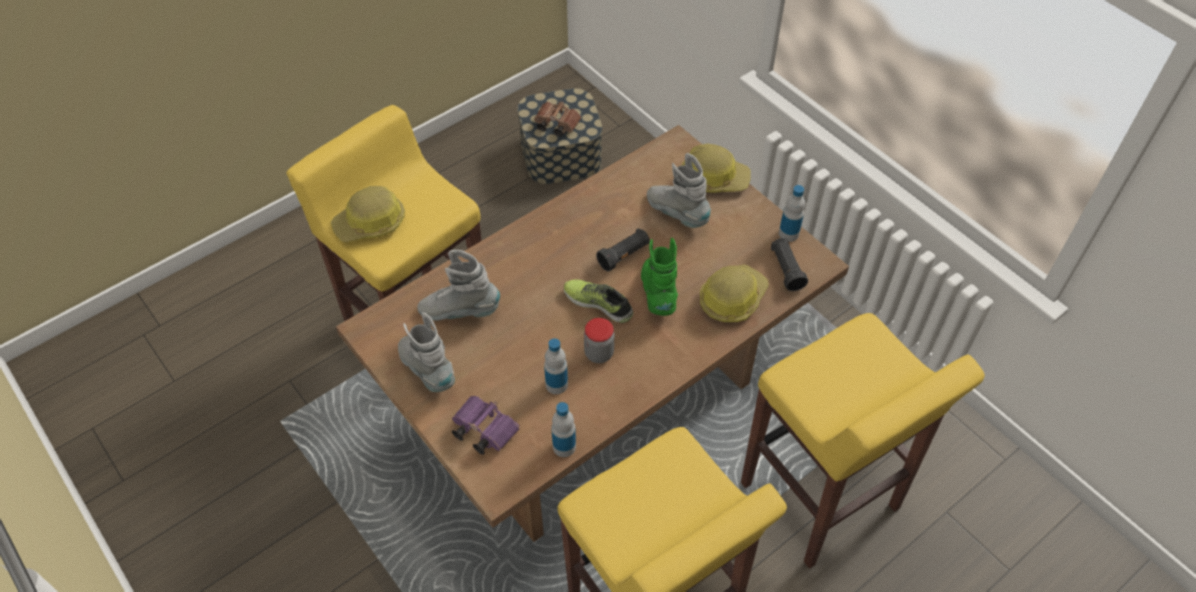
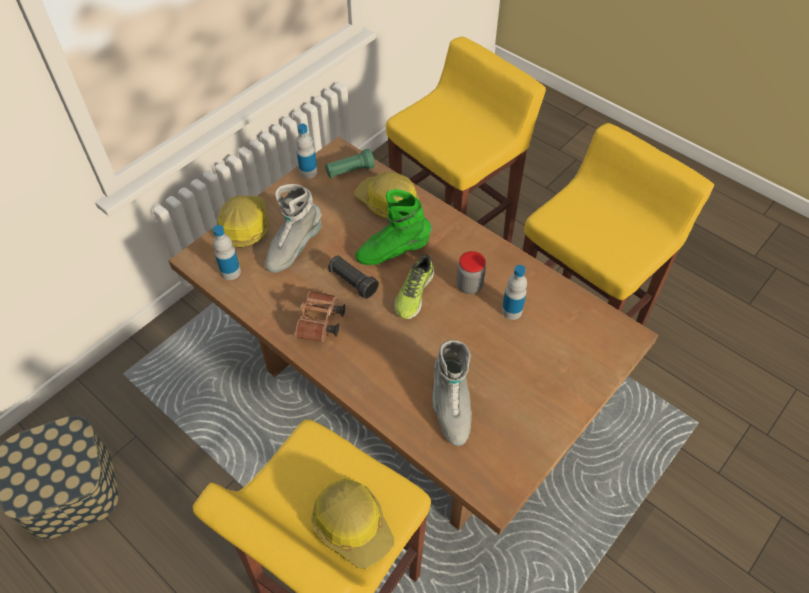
camera: 100 degrees left, 0 degrees up
(428, 370) = (528, 419): grey boot -> none
(482, 430) = (577, 358): purple binoculars -> none
(555, 125) = (61, 466): brown binoculars -> brown binoculars (320, 324)
(564, 446) = (571, 296): bottle -> bottle (230, 272)
(786, 270) = (349, 171): black flashlight -> green flashlight

